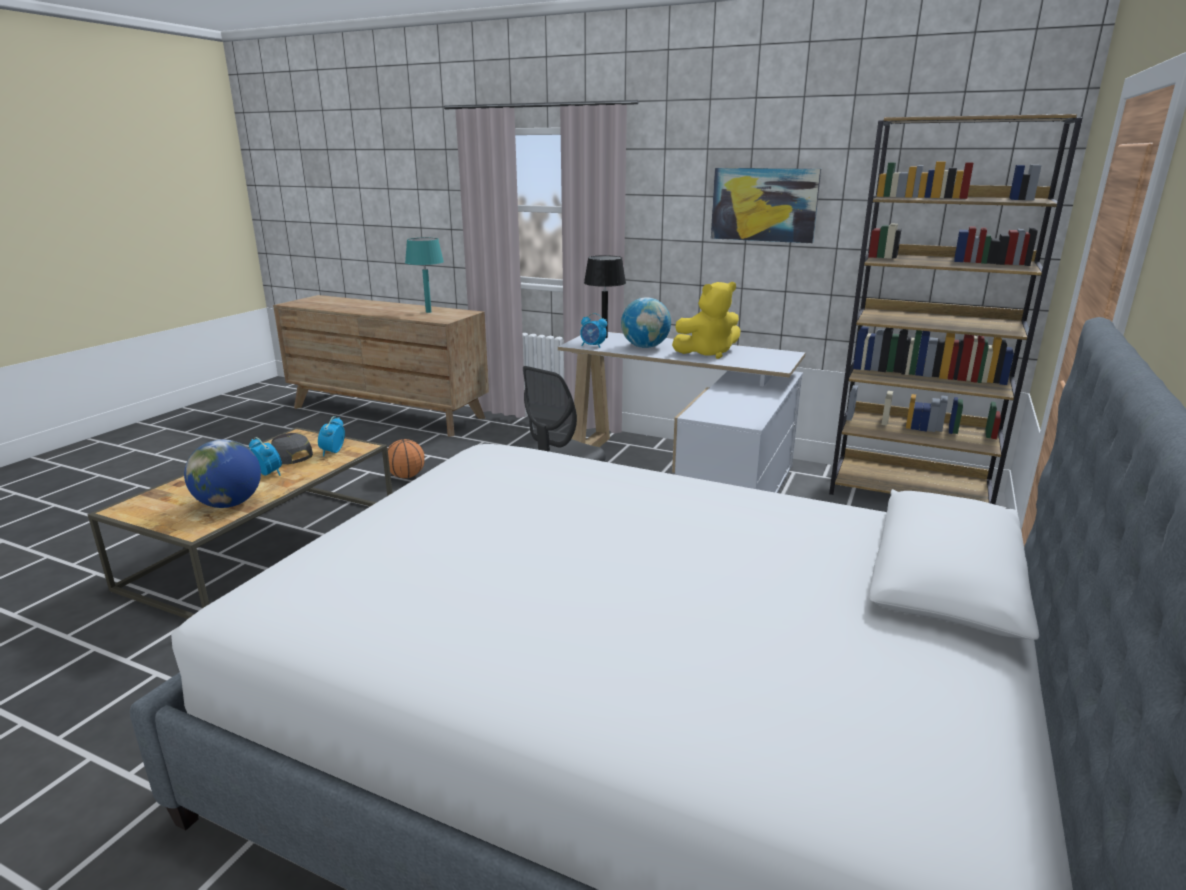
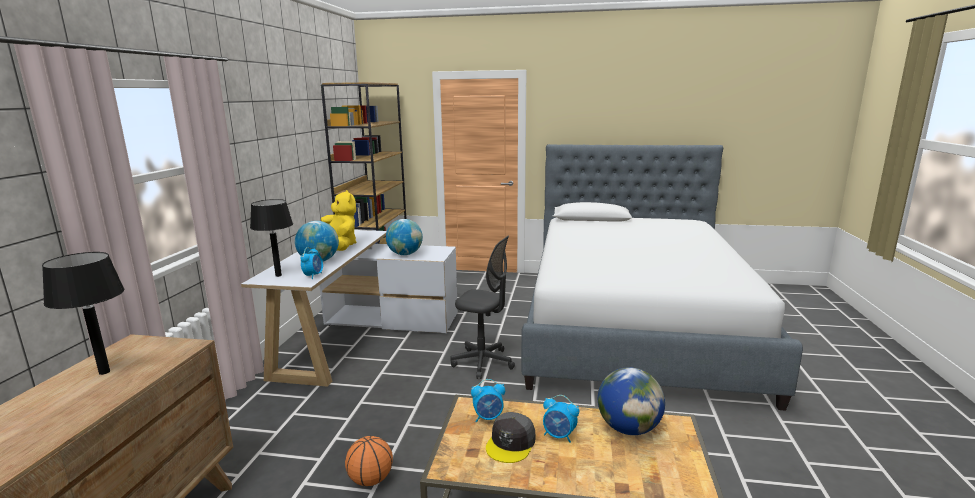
camera: 105 degrees left, 5 degrees down
(268, 473) = (559, 436): alarm clock -> alarm clock turned 90 degrees counterclockwise
(428, 312) = (104, 372): turquoise table lamp -> black table lamp
(723, 400) = (405, 254): none -> globe
(764, 204) = (287, 140): picture -> none

